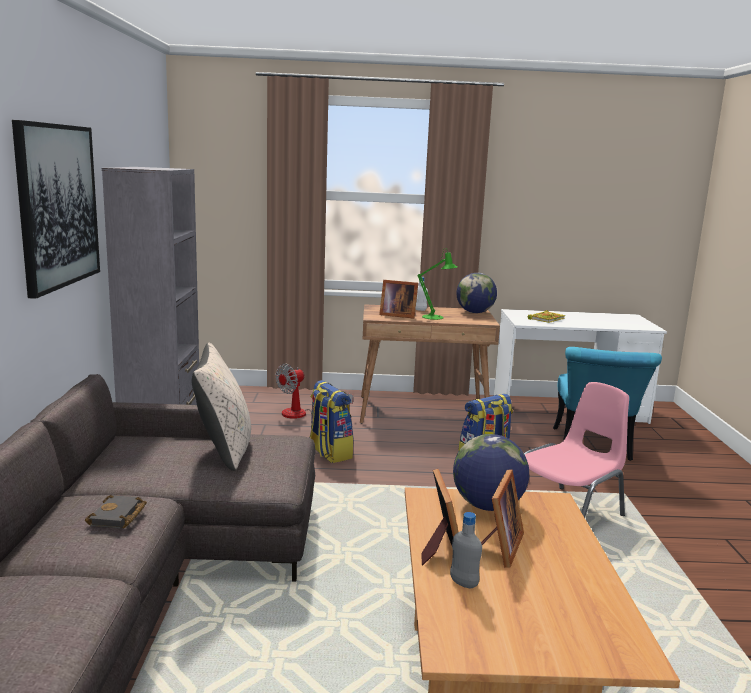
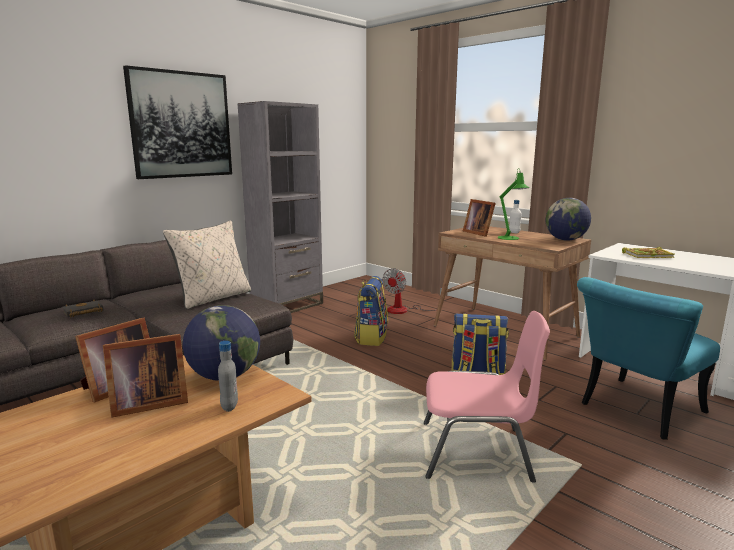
camera: 45 degrees right, 0 degrees up
(303, 414) = (405, 310): fan -> fan turned 60 degrees counterclockwise
(463, 583) = (65, 411): grey bottle -> grey bottle (229, 406)

